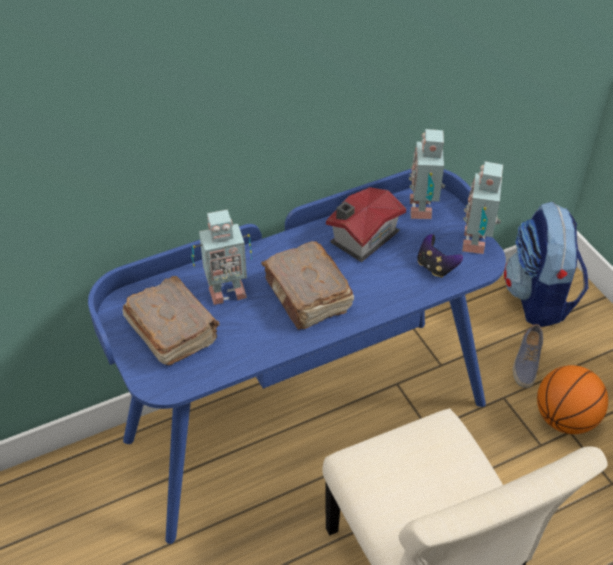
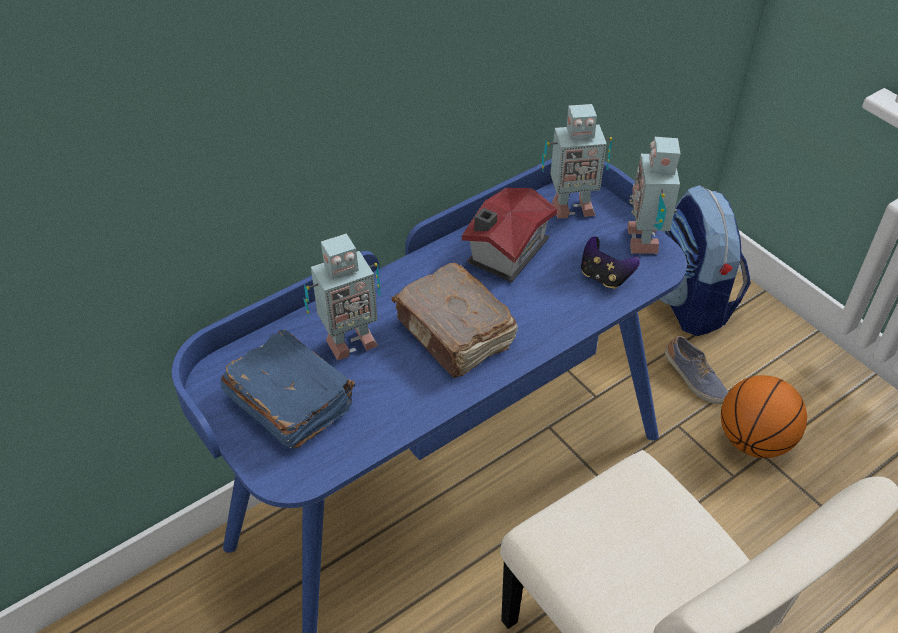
camera: 10 degrees left, 0 degrees up
(172, 330) = (290, 401): brown book -> blue book
(423, 208) = (571, 206): toy robot -> toy robot turned 90 degrees counterclockwise
(526, 362) = (693, 379): shoe -> shoe turned 45 degrees counterclockwise

